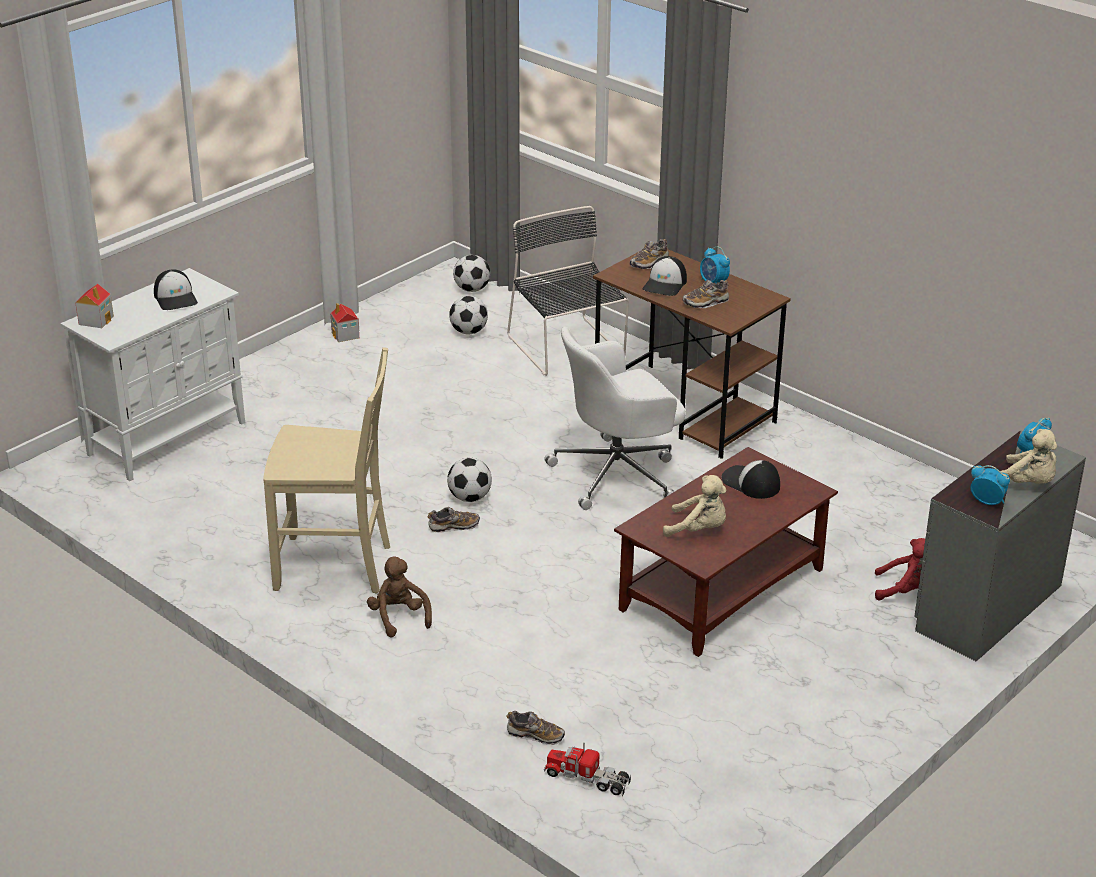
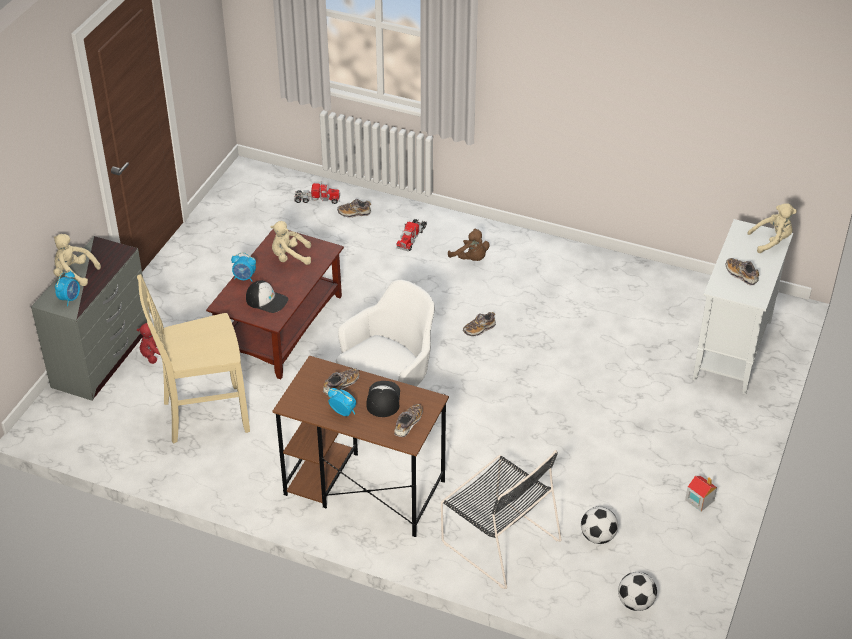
camera: 160 degrees right, 10 degrees up
(96, 320) = (772, 241): toy house -> beige plush toy
(176, 298) = (741, 275): cap -> shoe
(335, 567) = (533, 281): beige chair -> beige chair (204, 415)
(466, 671) = (411, 237): none -> toy truck
(469, 498) = (483, 355): football -> none
(987, 501) = (101, 253): alarm clock -> alarm clock (244, 278)

